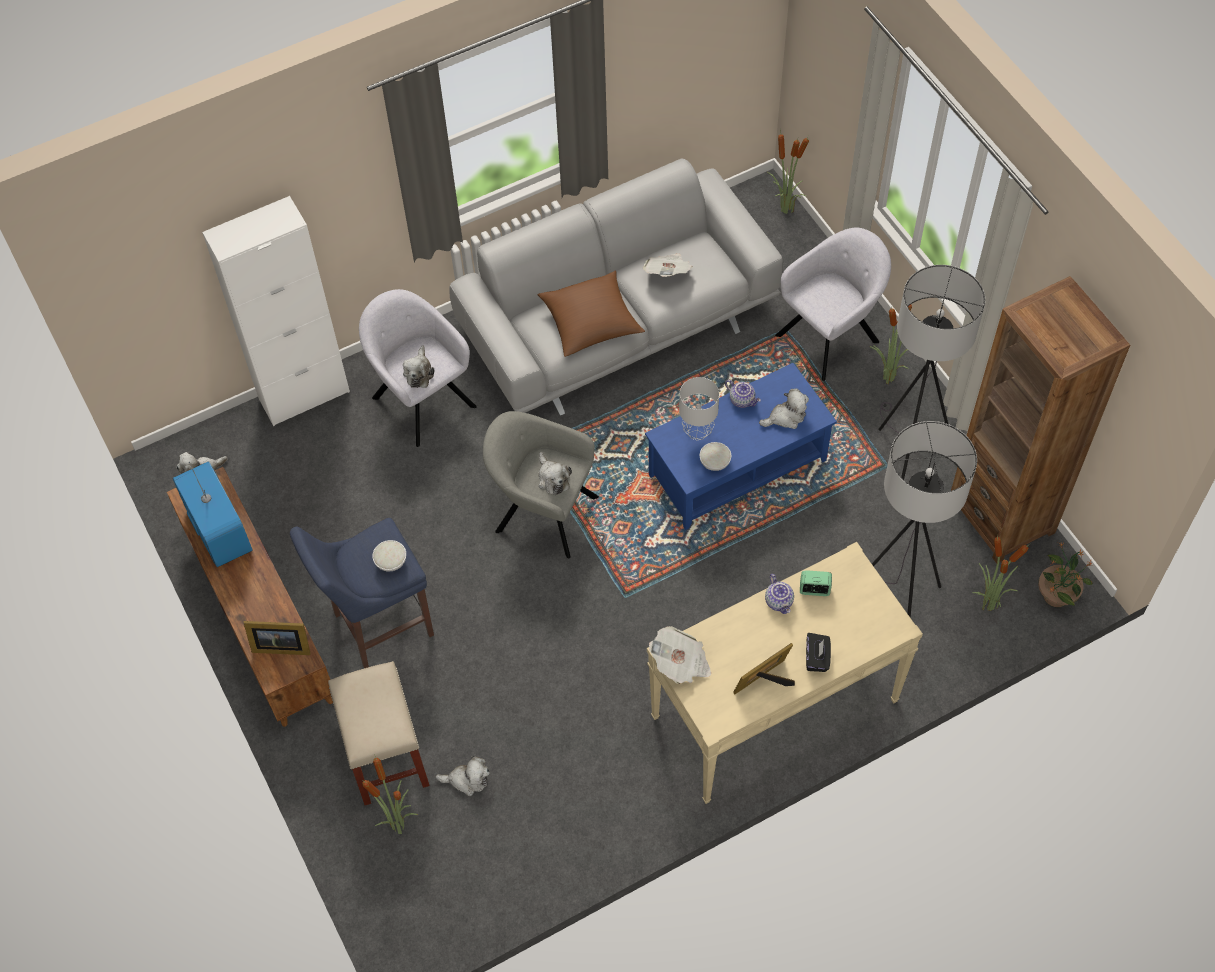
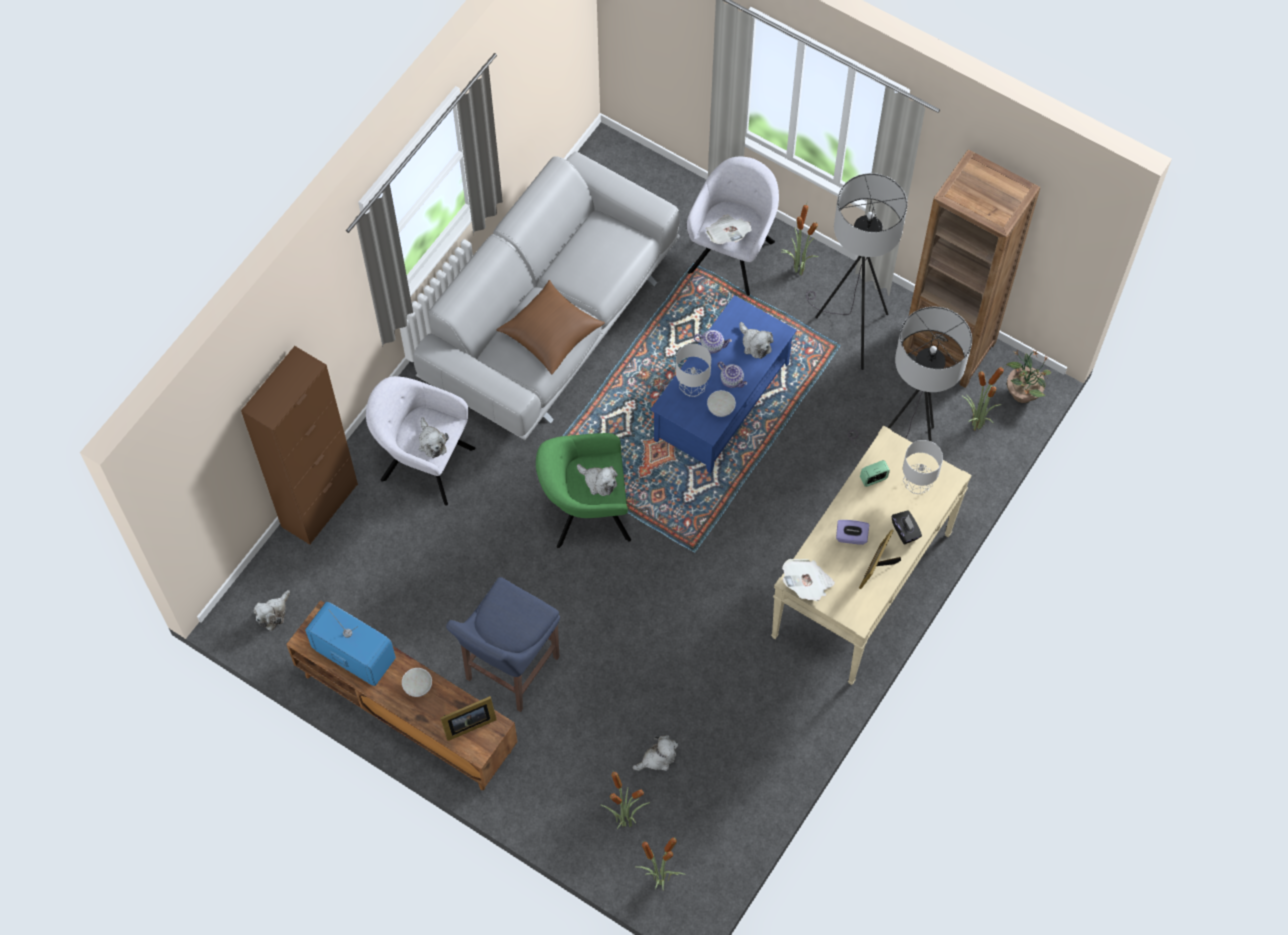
camera: 30 degrees left, 5 degrees up
(304, 395) = (319, 505): white cabinet -> brown cabinet
(385, 754) = (580, 771): beige stool -> none
(391, 561) = (525, 612): white bowl -> white bowl (417, 686)
(542, 512) = (586, 512): grey armchair -> green armchair
(668, 273) = (588, 262): newspaper -> newspaper (728, 235)
(756, 637) = (851, 537): none -> purple tissue box
(779, 601) = (853, 500): teapot -> teapot (732, 380)
(785, 210) = (633, 156): potted plant -> potted plant (660, 881)
(786, 417) = (755, 344): plush toy -> plush toy turned 105 degrees clockwise
(856, 618) = (917, 486): none -> grey table lamp

